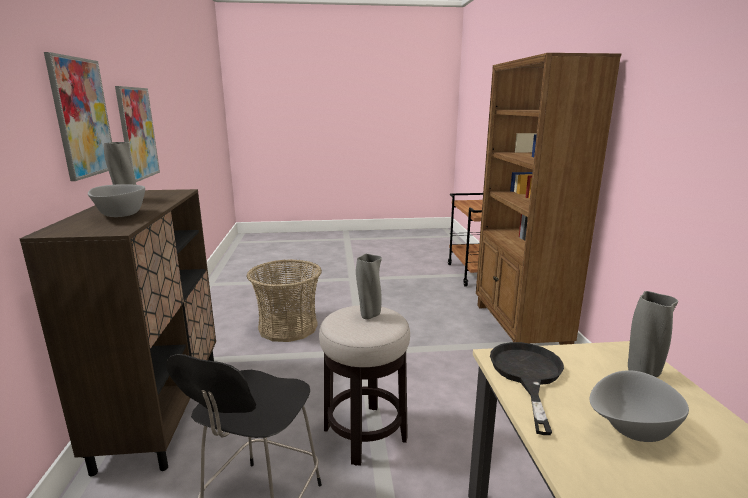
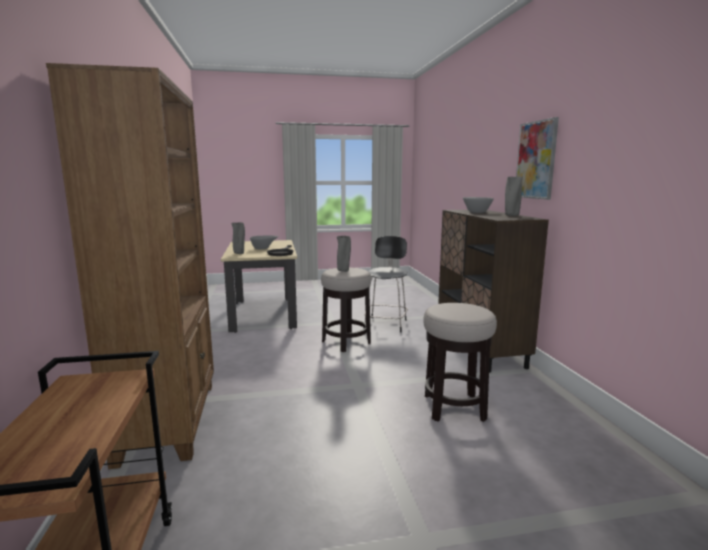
camera: 175 degrees right, 5 degrees down
(137, 133) = (596, 176): picture -> none
(288, 327) = (454, 407): basket -> stool

